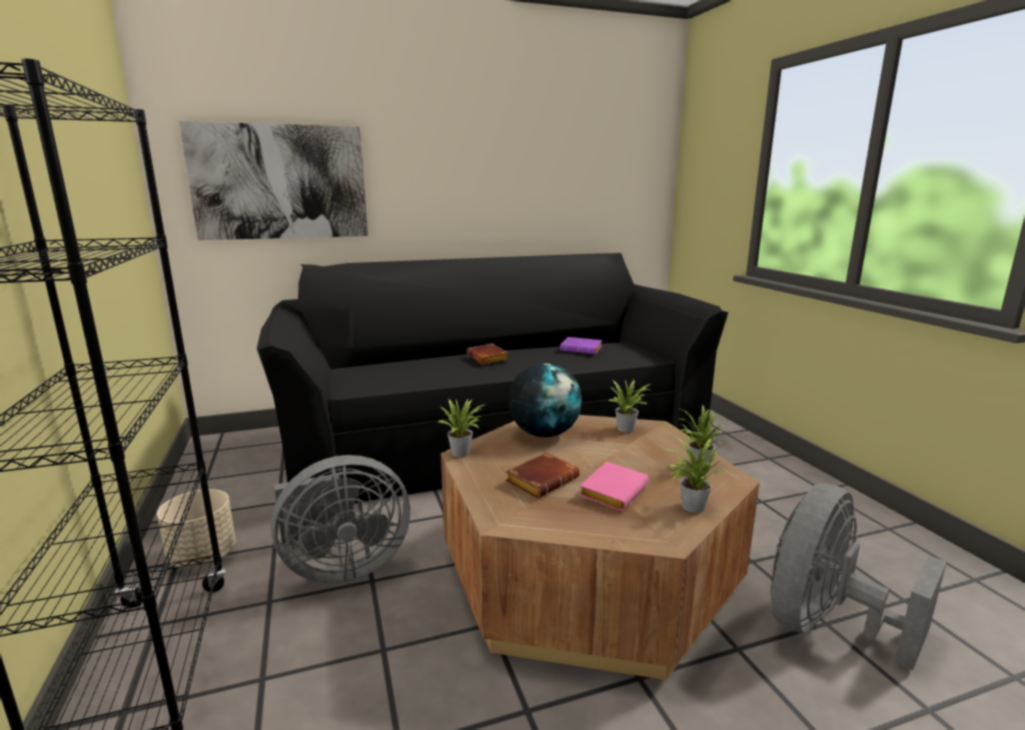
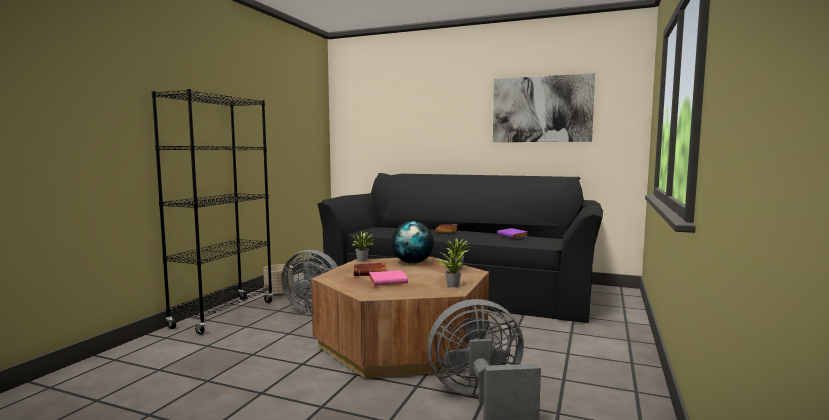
camera: 40 degrees right, 10 degrees down
(280, 182) = (383, 131): picture -> picture (541, 109)
(690, 506) = (407, 292): potted plant -> none

